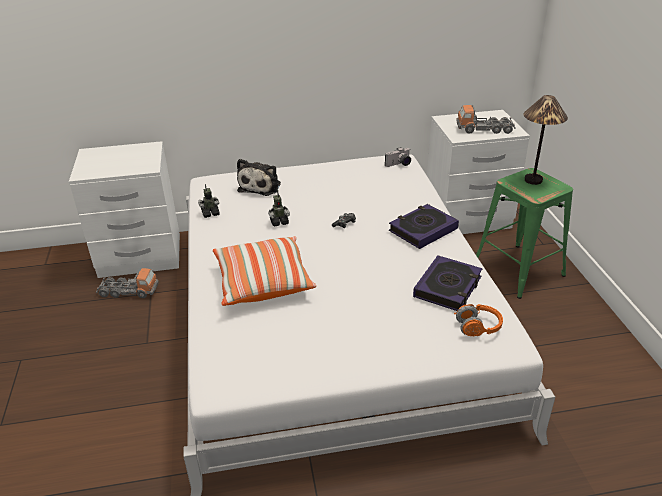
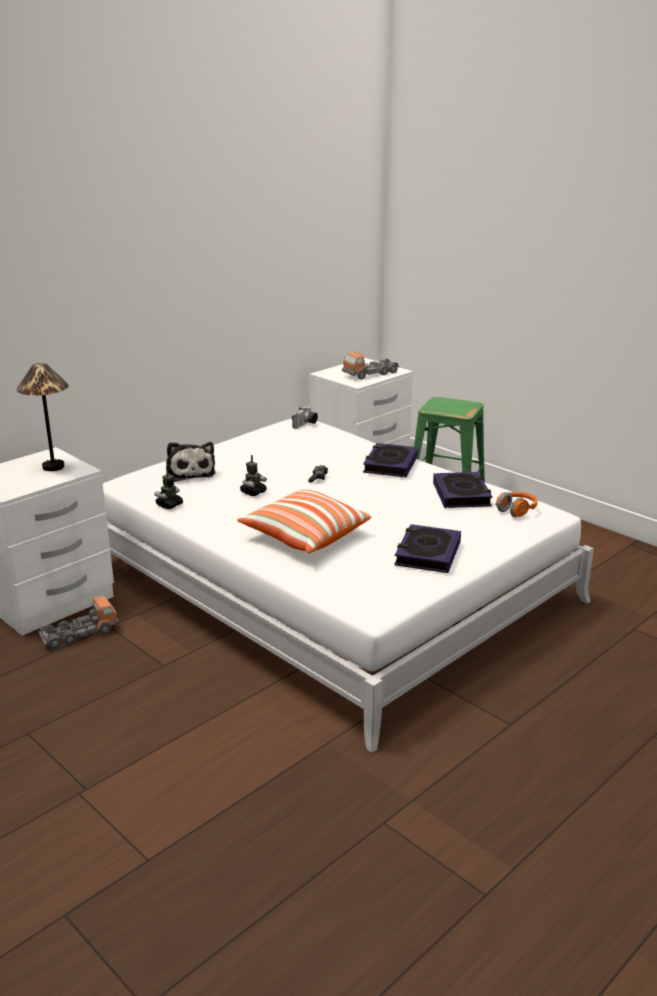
camera: 35 degrees left, 10 degrees down
(336, 344) = (427, 554): none -> book
(533, 180) = (446, 404): table lamp -> table lamp (53, 467)

